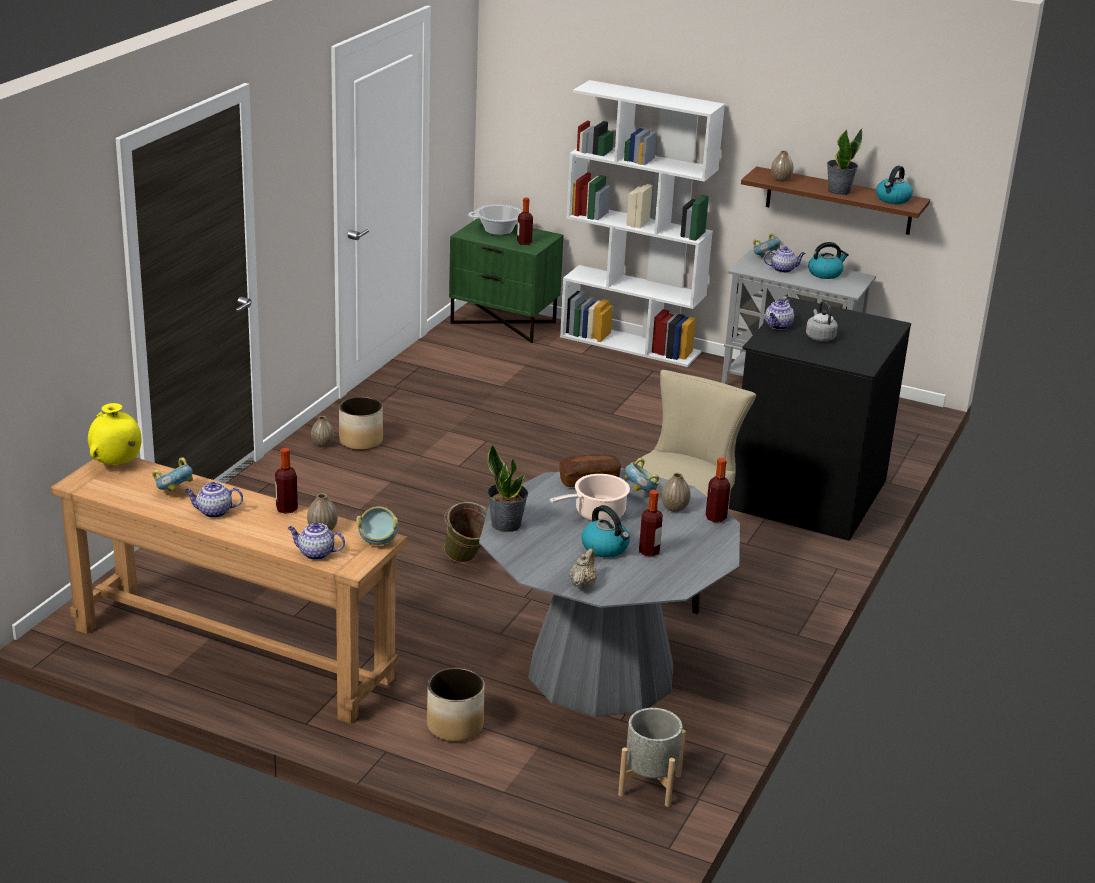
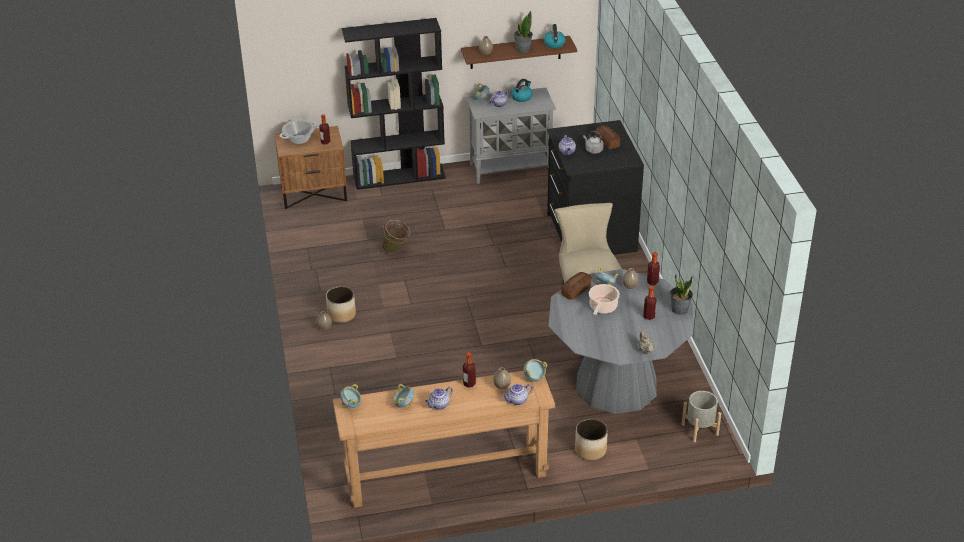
camera: 35 degrees left, 10 degrees up
(116, 464) = (351, 405): yellow vase -> bowl
(466, 561) = (486, 359): green bucket -> green bucket (396, 251)
(504, 322) = (314, 193): green nightstand -> brown nightstand
(506, 524) = (573, 336): potted plant -> potted plant (679, 309)
(606, 548) = (630, 325): kettle -> none
(631, 344) = (399, 176): white bookcase -> black bookcase
(854, 336) = (607, 142): none -> bread

